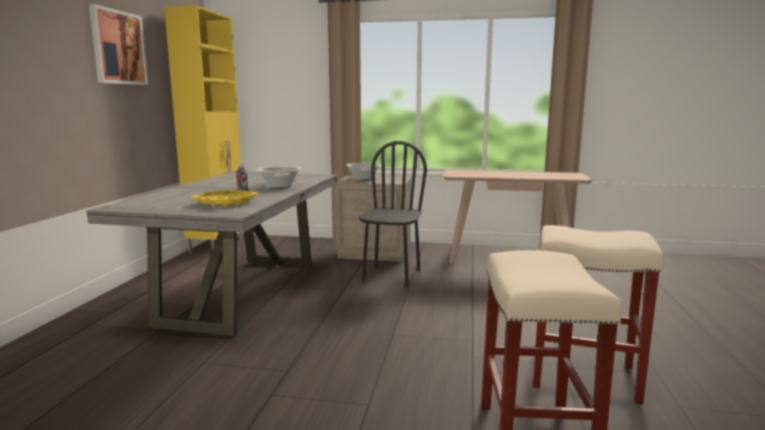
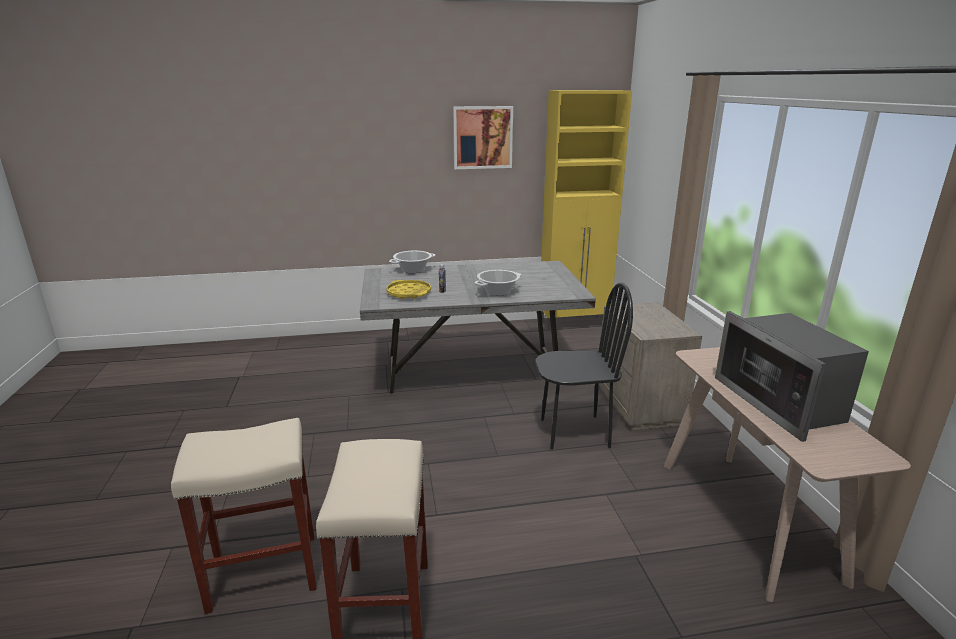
camera: 70 degrees right, 10 degrees up
(364, 178) = (651, 313): cooking pot -> cooking pot (413, 270)
(518, 174) = (781, 402): none -> microwave

